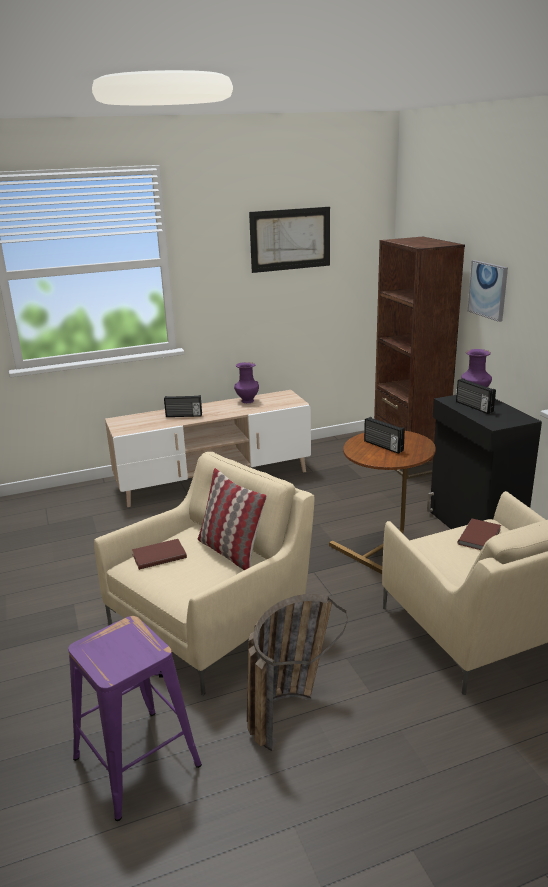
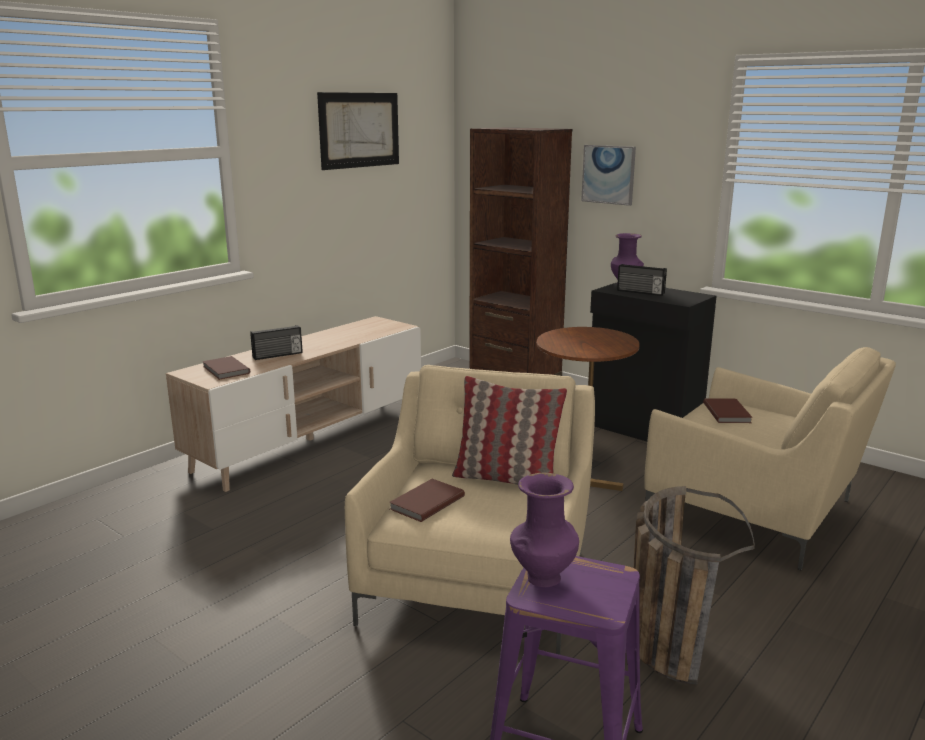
camera: 30 degrees left, 5 degrees down
(139, 422) = (225, 370): none -> brown book
(247, 401) = (339, 332): purple vase -> purple vase (542, 578)
(383, 446) = (580, 341): radio -> none

